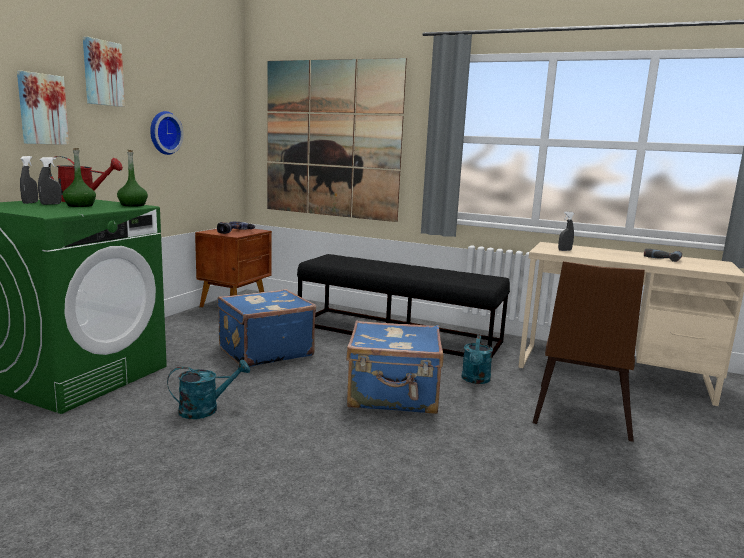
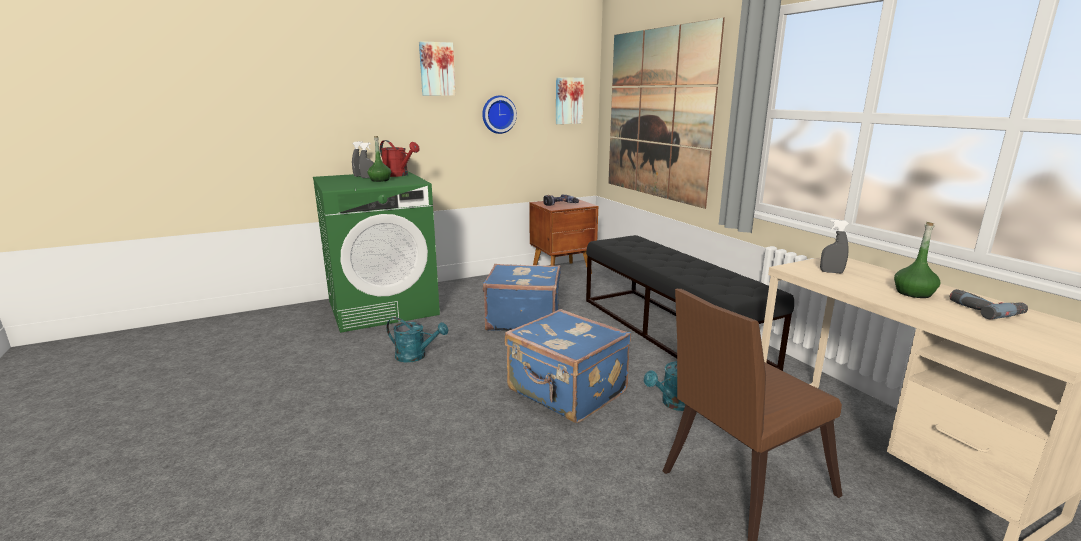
camera: 40 degrees right, 5 degrees up
(41, 109) = (382, 103): picture -> picture (568, 101)
(133, 205) = (416, 181): green bottle -> green bottle (913, 293)

